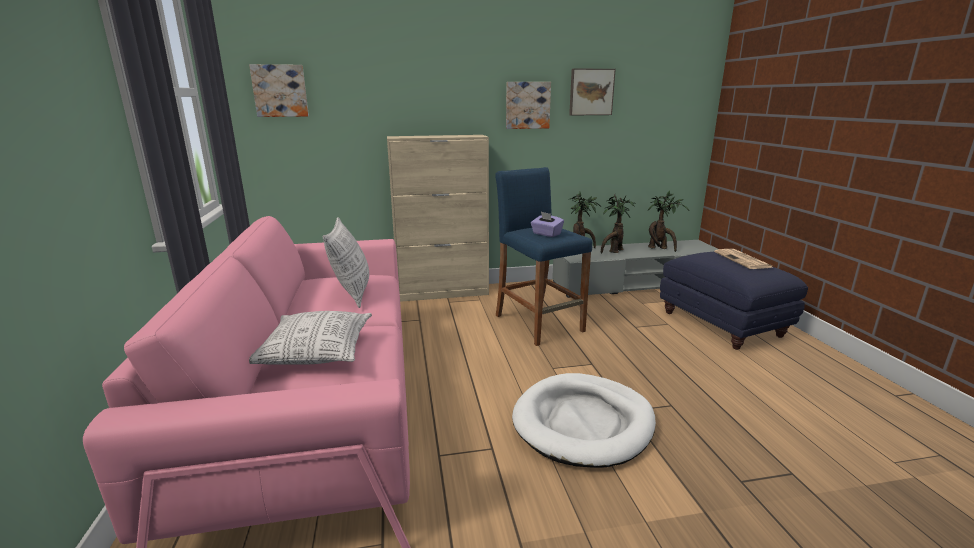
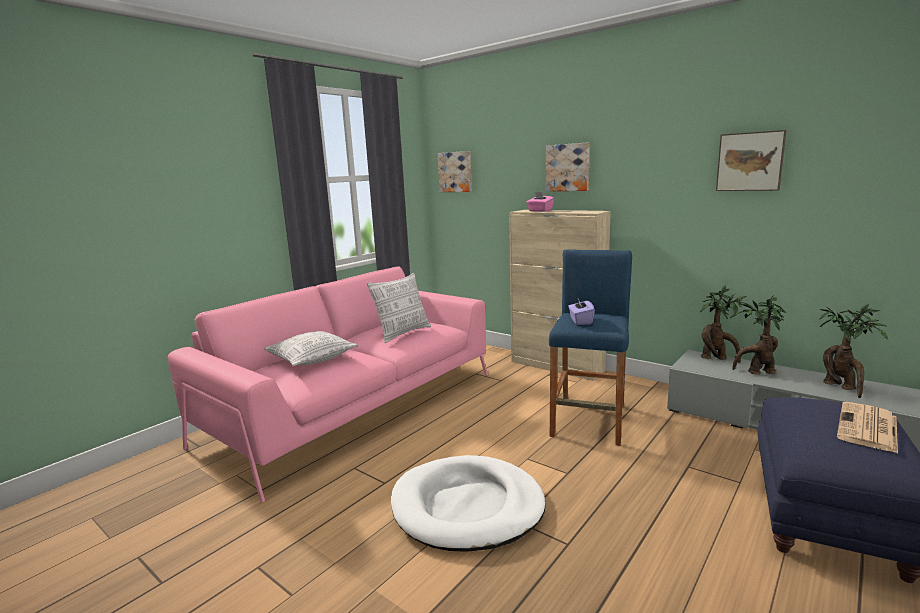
camera: 50 degrees right, 5 degrees down
(417, 136) = (540, 211): none -> pink tissue box
(527, 105) = (663, 179): picture -> picture (568, 167)

